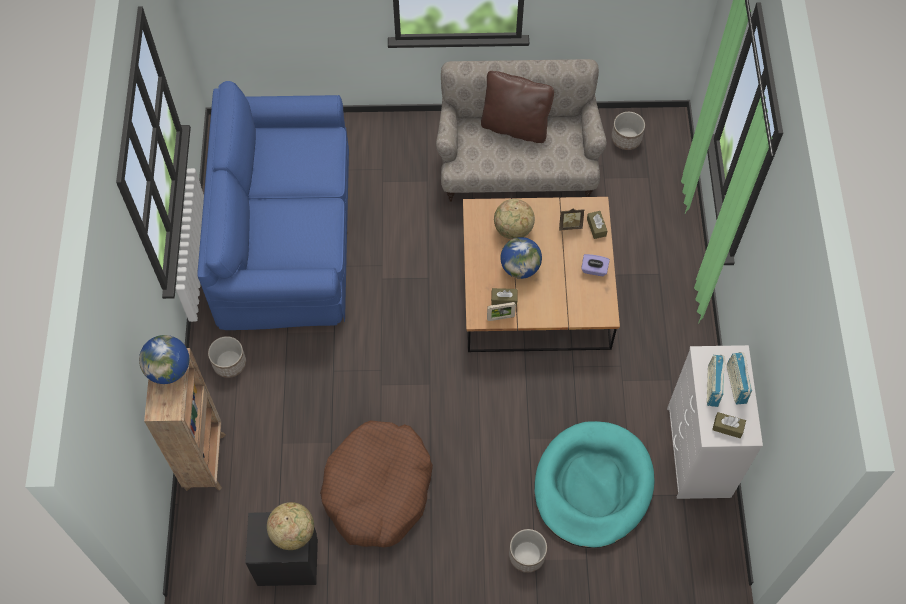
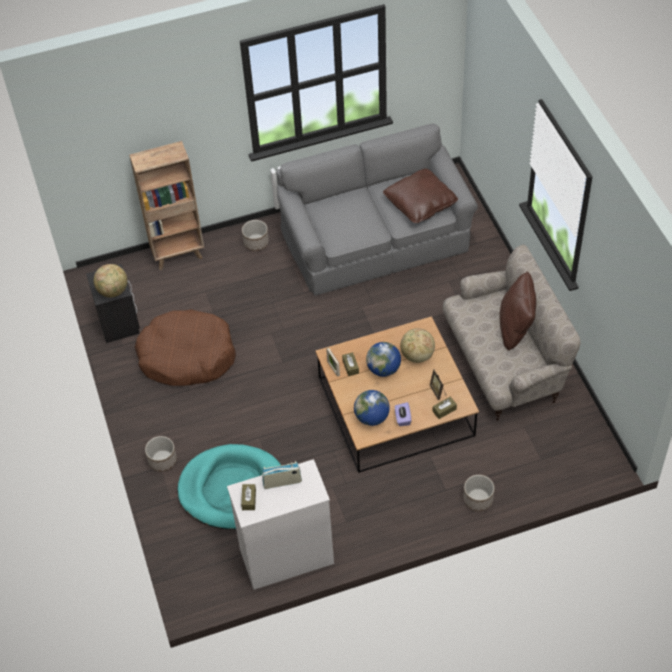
camera: 75 degrees right, 10 degrees down
(169, 369) = (169, 153): globe -> globe (372, 417)
(285, 232) = (376, 239): blue sofa -> grey sofa
(307, 151) = (420, 204): none -> brown pillow
(626, 138) = (574, 433): planter -> planter (478, 500)
(736, 384) = (290, 497): radio -> none

